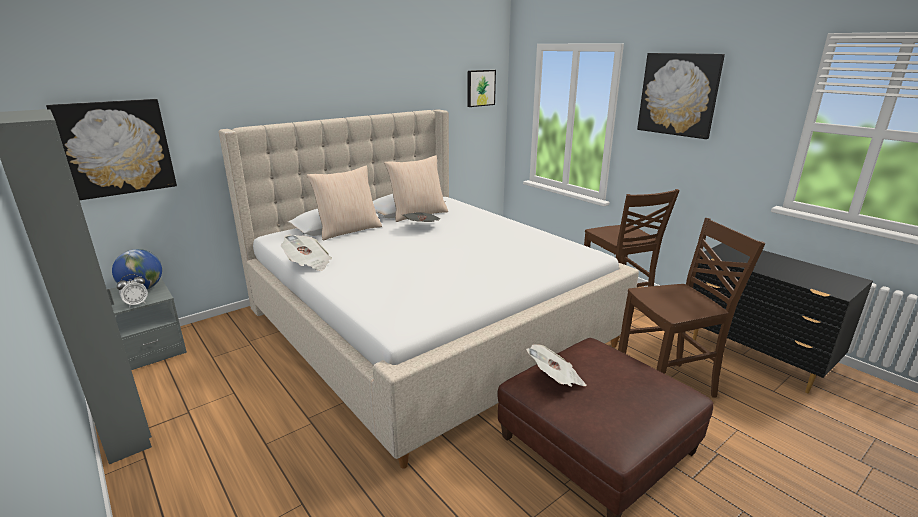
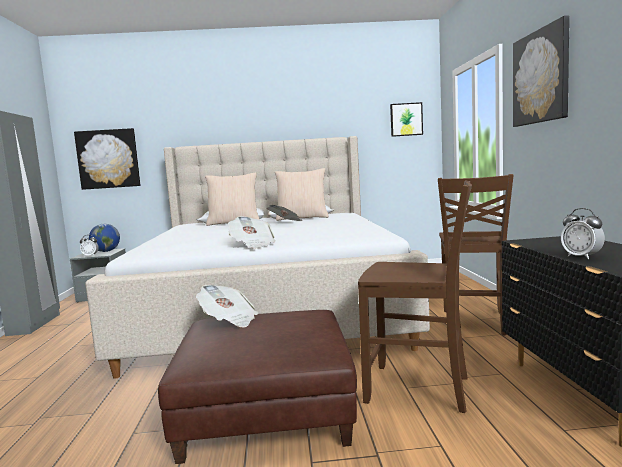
camera: 35 degrees right, 15 degrees down
(308, 264) = (169, 232): newspaper -> newspaper (252, 245)
(787, 276) = (581, 257): none -> alarm clock

